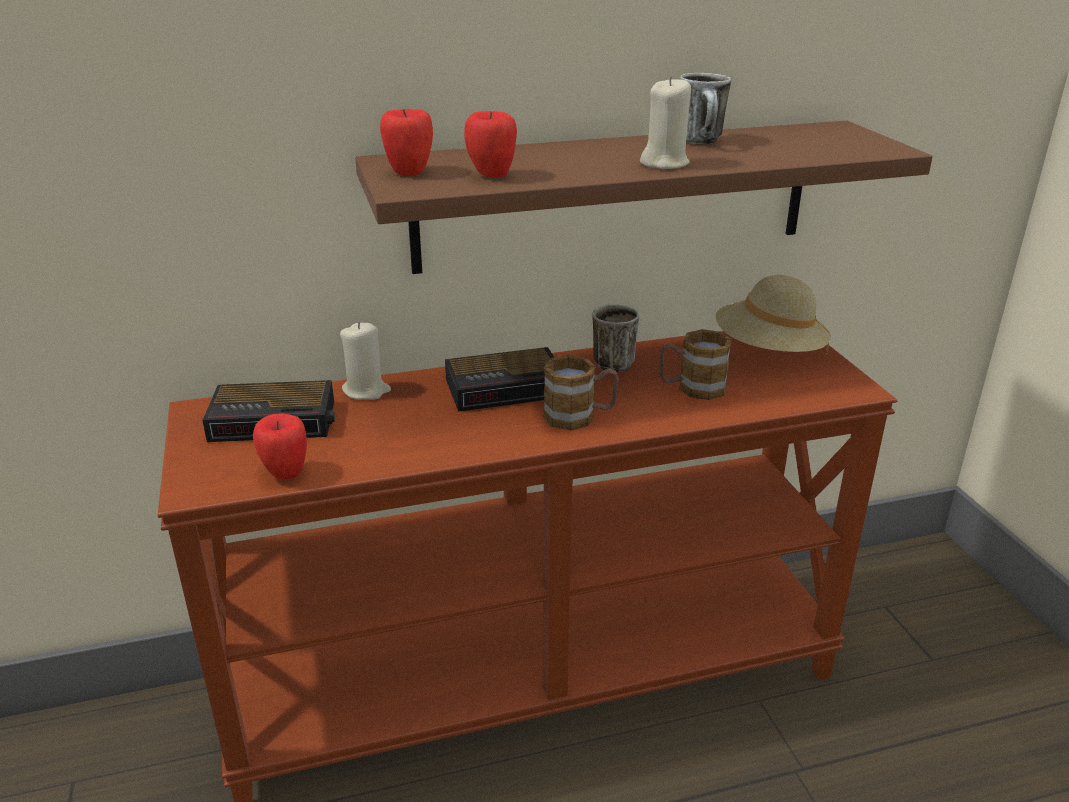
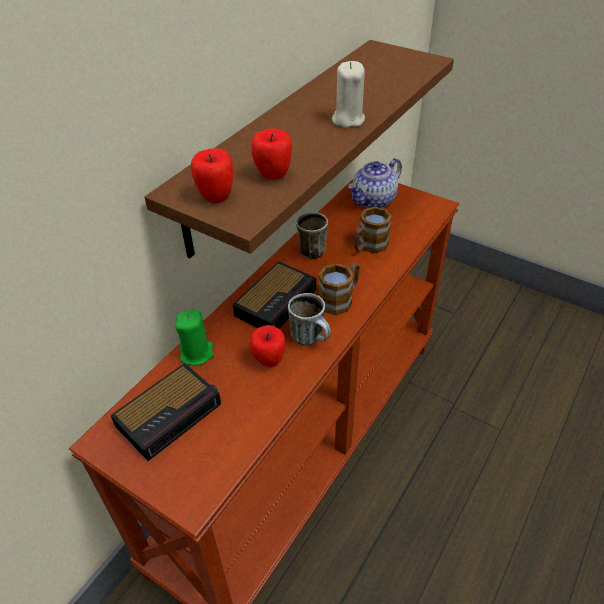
camera: 40 degrees left, 15 degrees up
(285, 473) = (234, 448): apple -> apple (269, 361)
(366, 390) = (197, 353): beige candle -> green candle
(703, 142) = (335, 90): mug -> mug (311, 338)
(768, 352) = (374, 201): beige hat -> teapot

